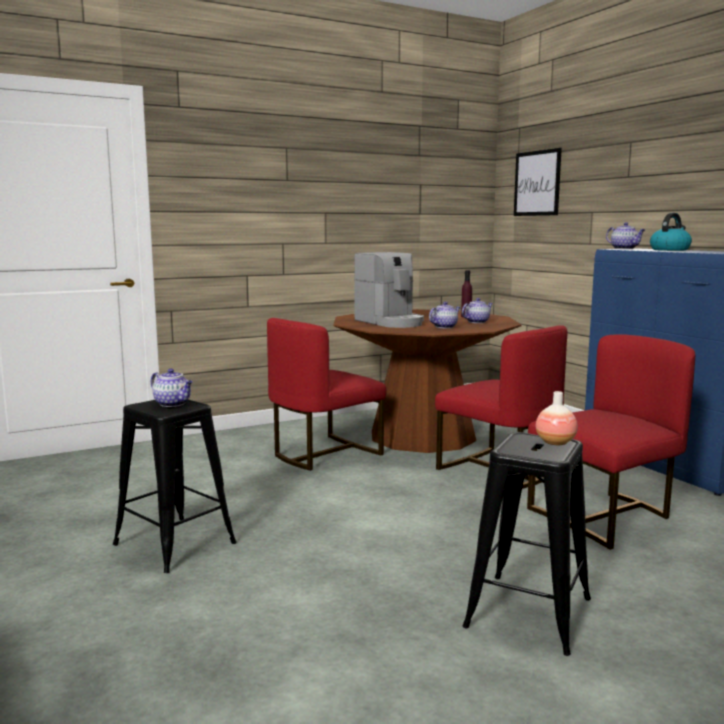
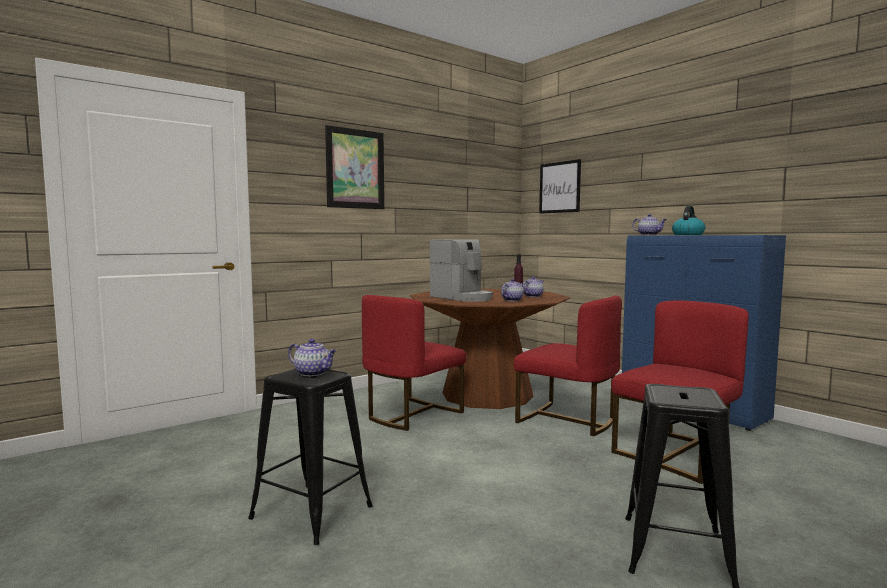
camera: 10 degrees left, 5 degrees down
(275, 168) = (355, 169): none -> picture
(555, 442) = (695, 391): vase -> none

